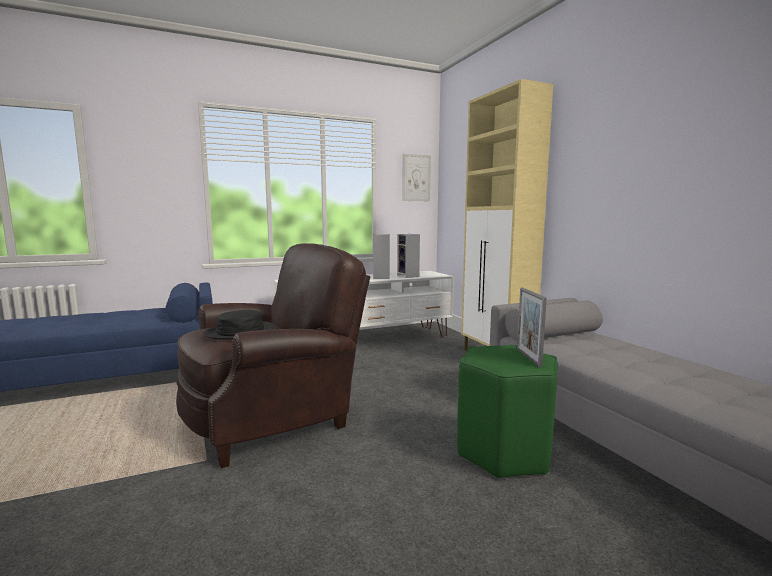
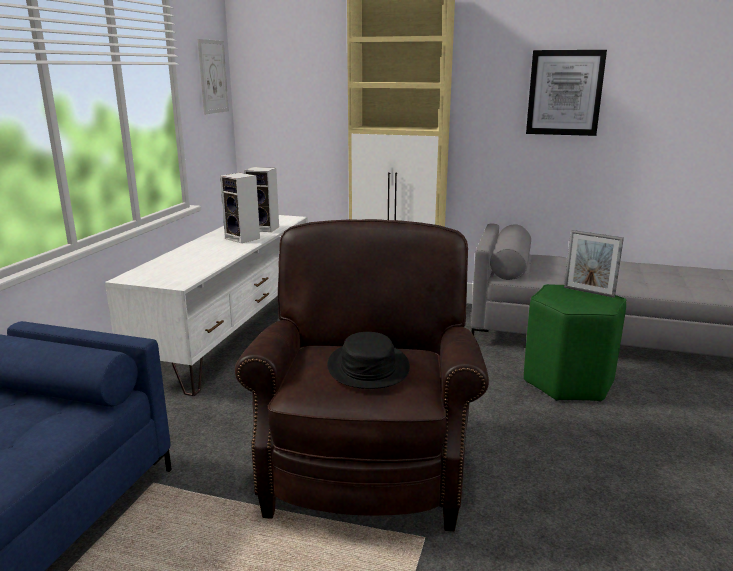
camera: 50 degrees left, 10 degrees up
(642, 163) = (564, 93): none -> picture

